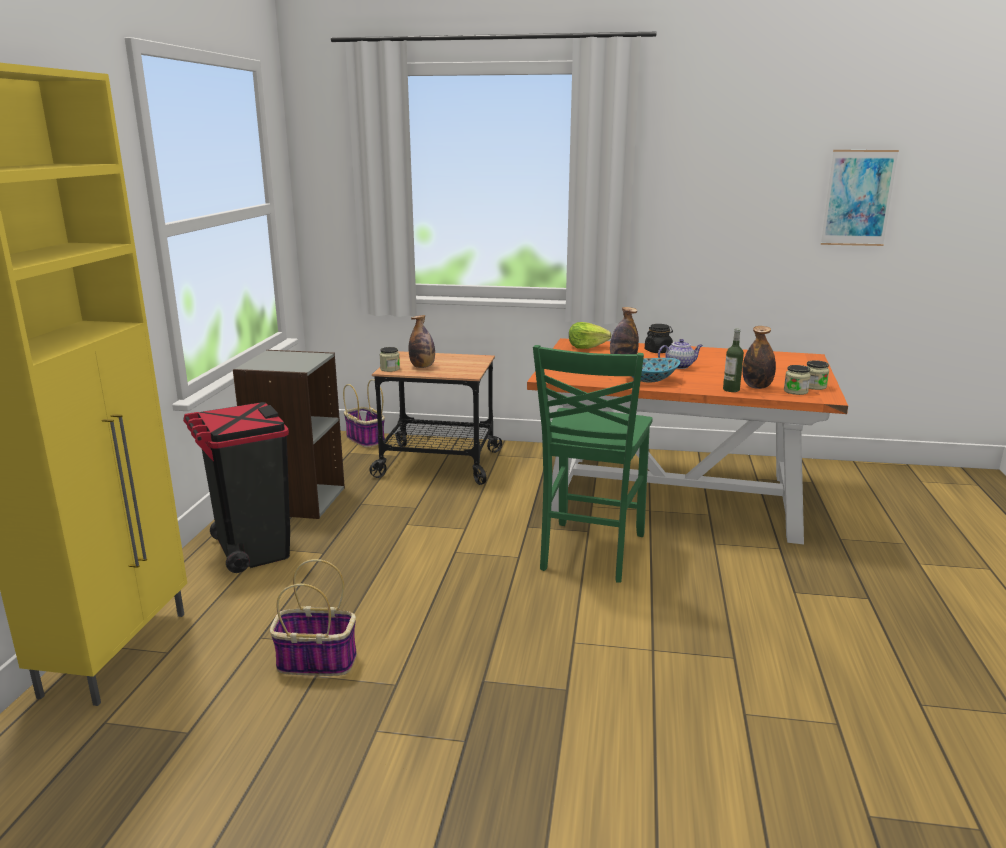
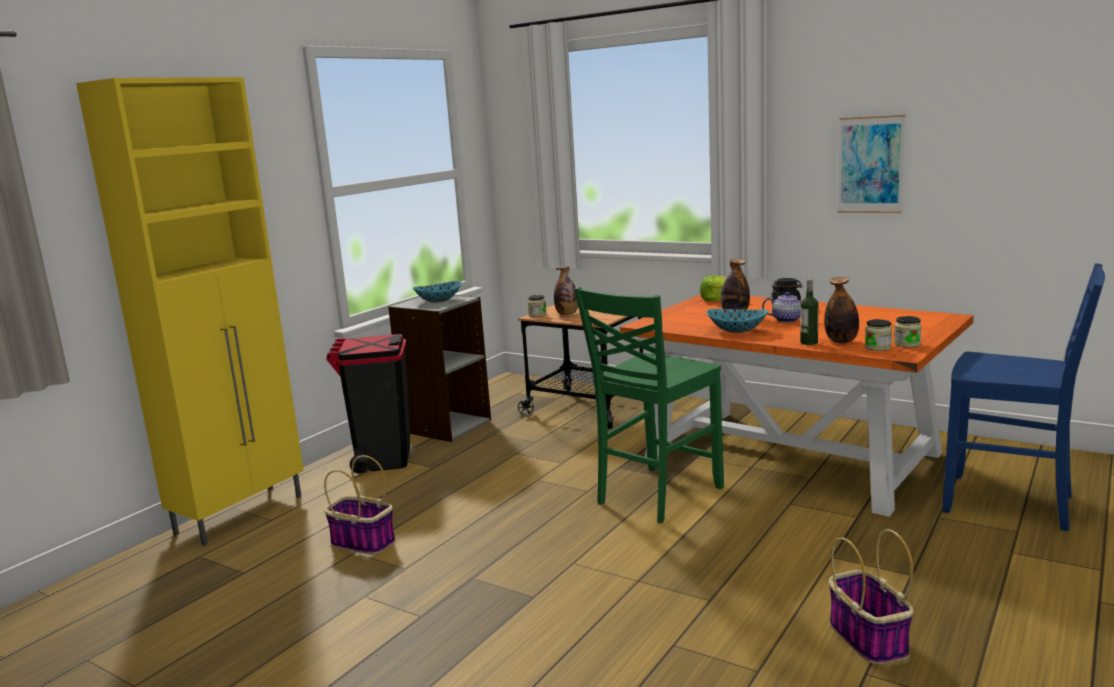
camera: 25 degrees right, 5 degrees down
(289, 359) = (438, 300): none -> bowl
(365, 439) = (541, 383): basket -> basket (866, 638)
(858, 198) = (1021, 141): picture -> picture (870, 165)
(879, 518) = (1010, 504): none -> blue chair

